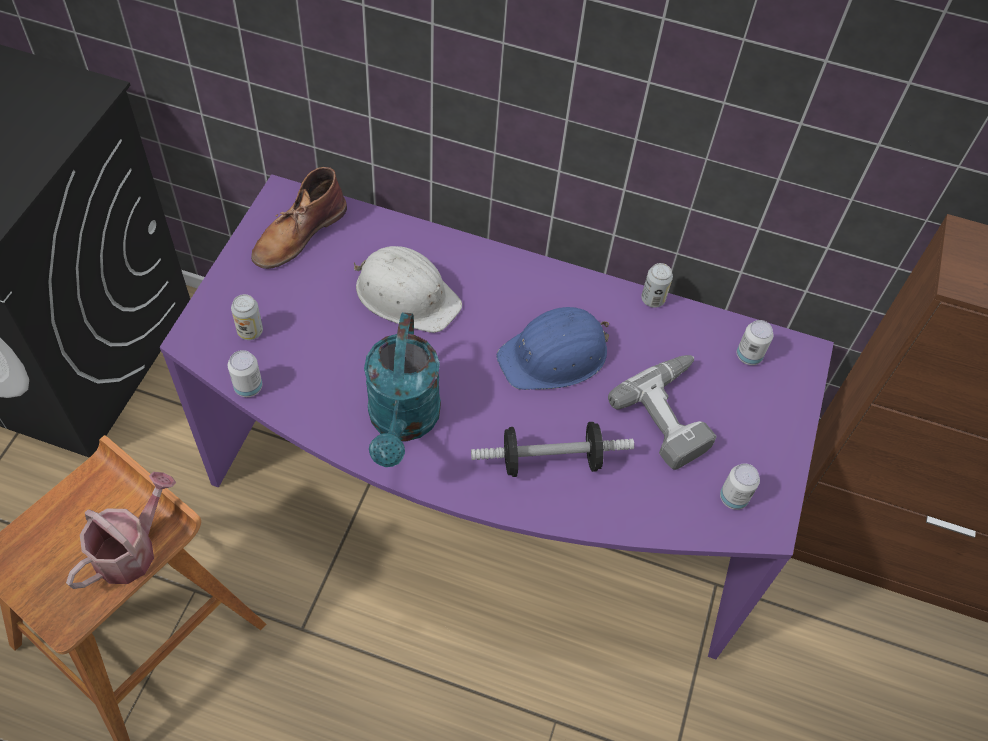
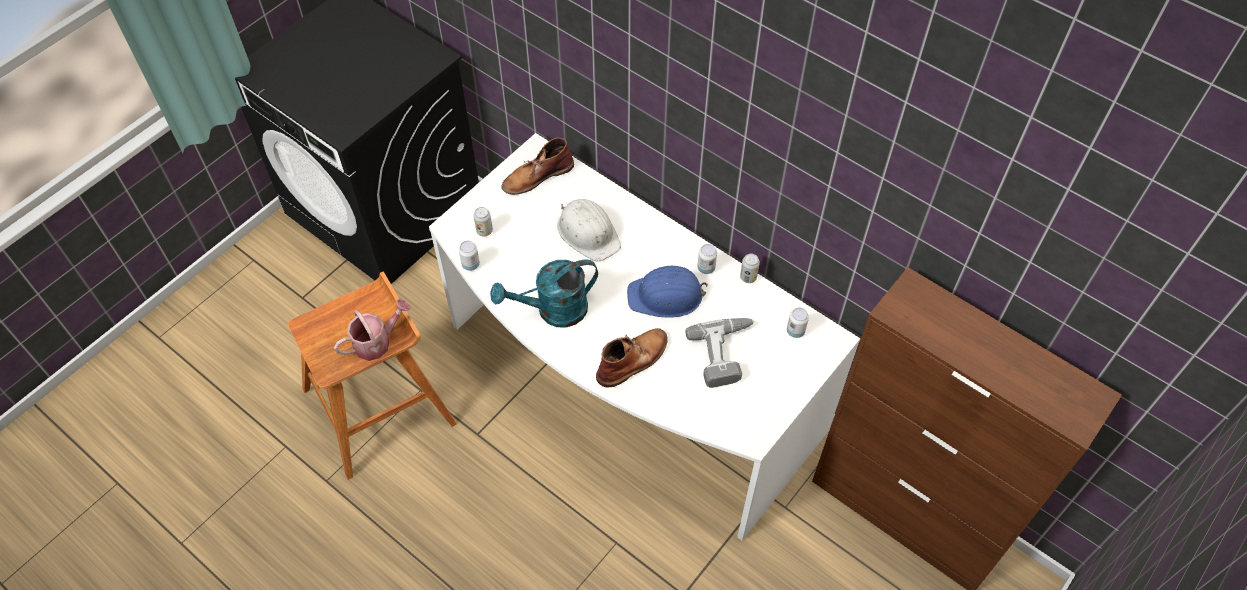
camera: 25 degrees right, 0 degrees up
(402, 422) = (553, 311): turquoise watering can -> turquoise watering can turned 45 degrees clockwise
(483, 494) = (628, 385): purple desk -> white desk
(550, 461) = (633, 359): dumbbell -> brown boot
(733, 498) = (739, 415): can -> can (706, 268)

